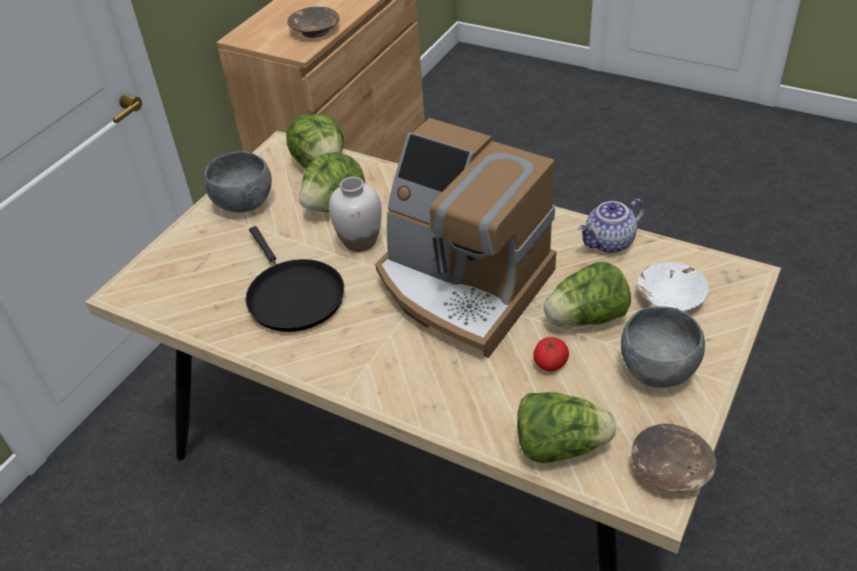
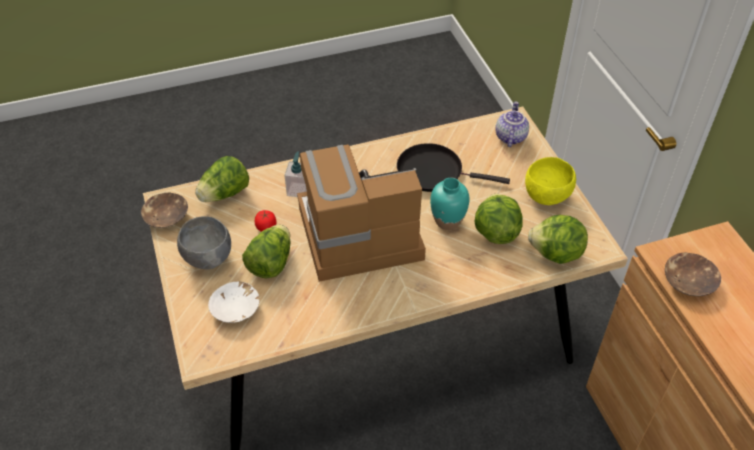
camera: 130 degrees right, 5 degrees up
(243, 204) = (547, 197): grey bowl -> yellow bowl
(360, 242) = (447, 221): white vase -> turquoise vase
(461, 383) = (298, 190): none -> soap dispenser
(609, 243) = (304, 323): teapot -> teapot (509, 137)

